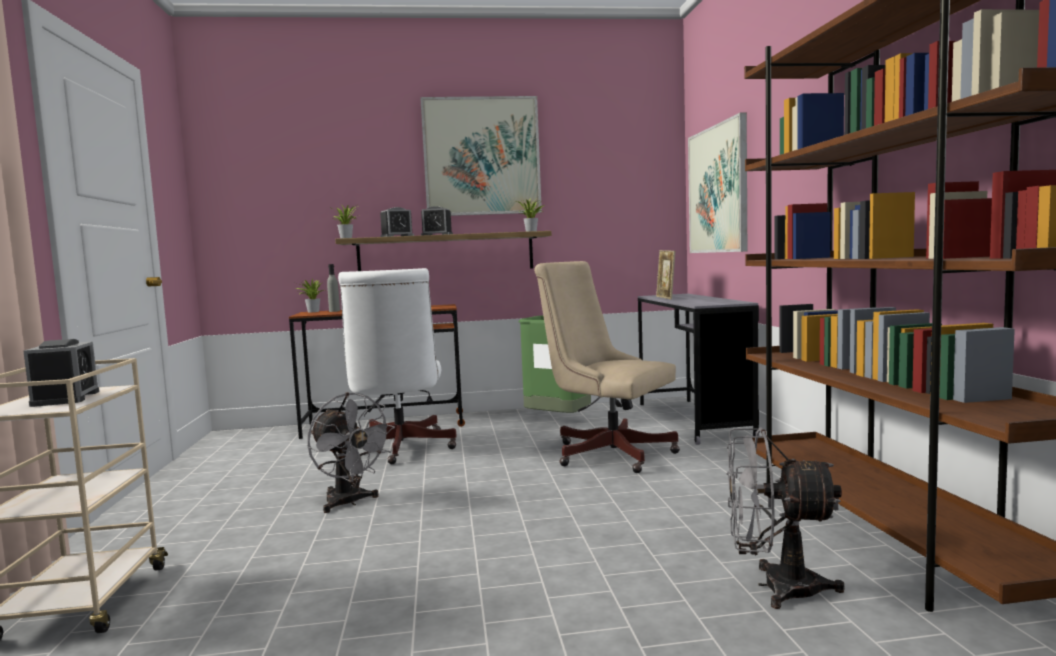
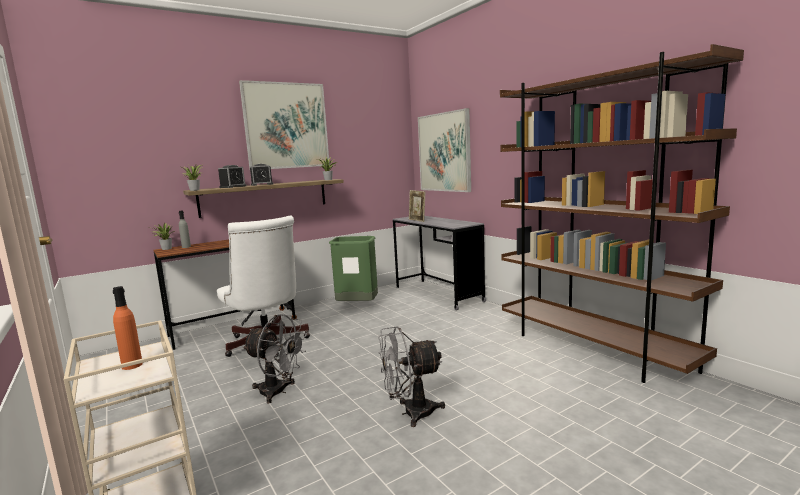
camera: 25 degrees left, 5 degrees up
(66, 398) = (132, 365): alarm clock -> orange bottle
(606, 452) = (410, 323): beige office chair -> none
(775, 587) = (574, 387): grey fan -> grey fan (410, 413)

